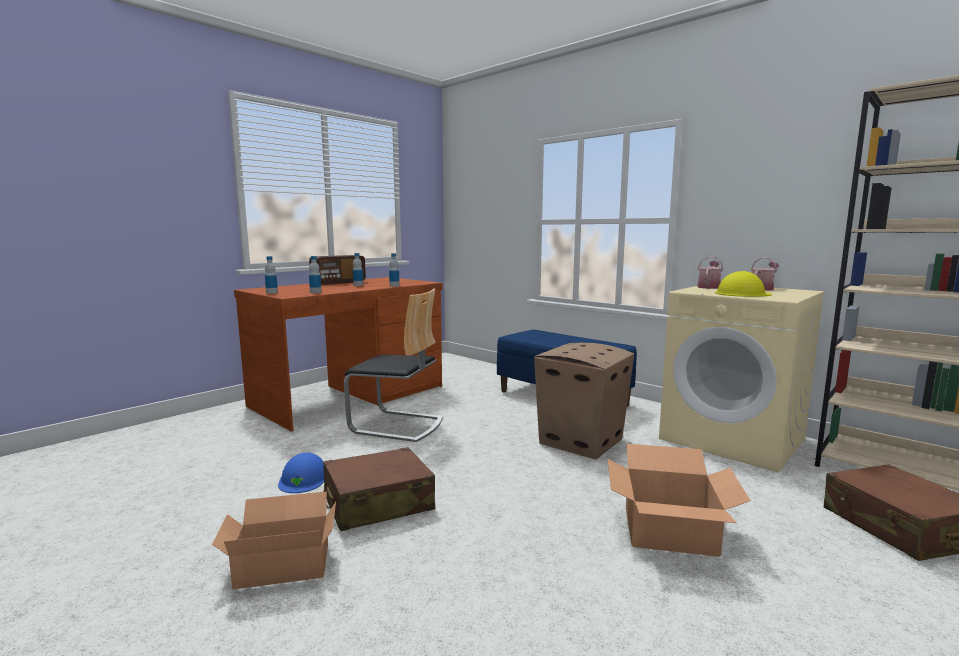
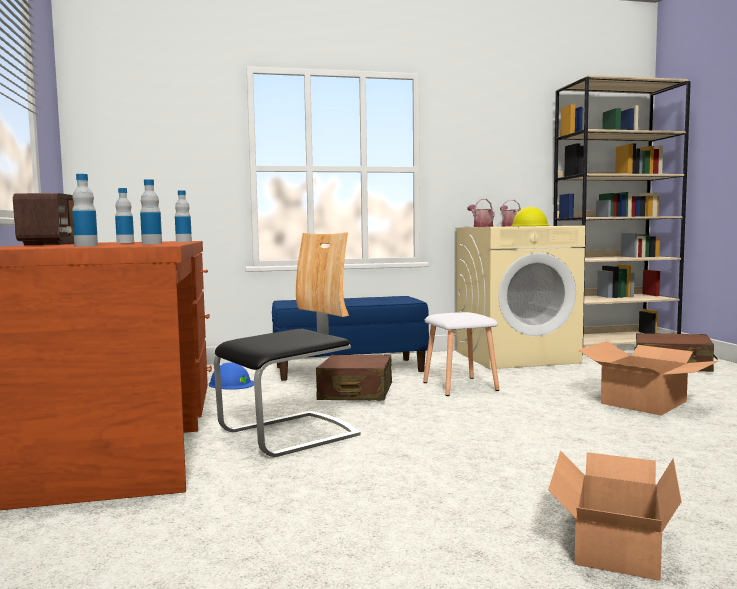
camera: 55 degrees left, 5 degrees down
(304, 478) = (382, 504): blue hard hat -> blue hard hat (231, 383)
(377, 503) = (505, 477): brown suitcase -> brown suitcase (356, 393)
(580, 442) = (461, 386): cardboard box -> white stool

